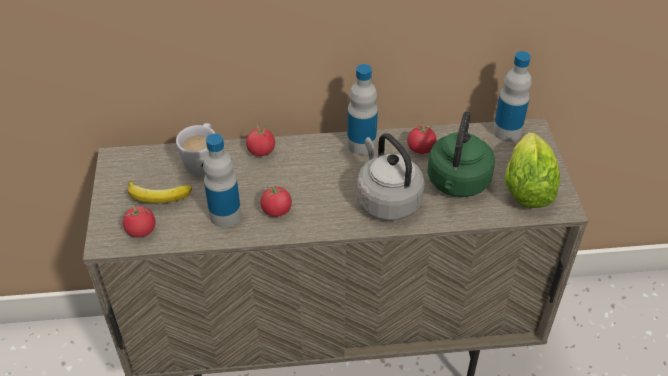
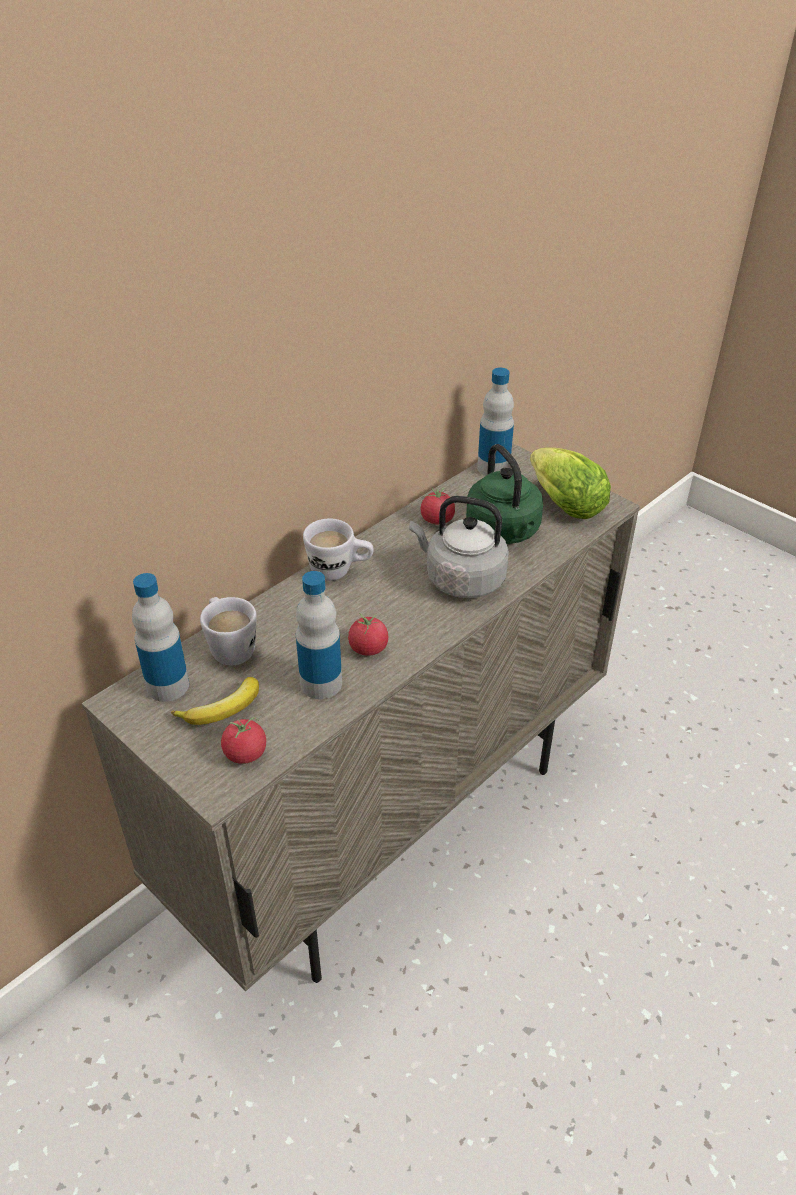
camera: 40 degrees left, 5 degrees down
(261, 151) = (282, 603): tomato -> none
(317, 149) = (339, 571): none -> white mug
(361, 144) = (377, 545): bottle -> bottle (168, 686)

